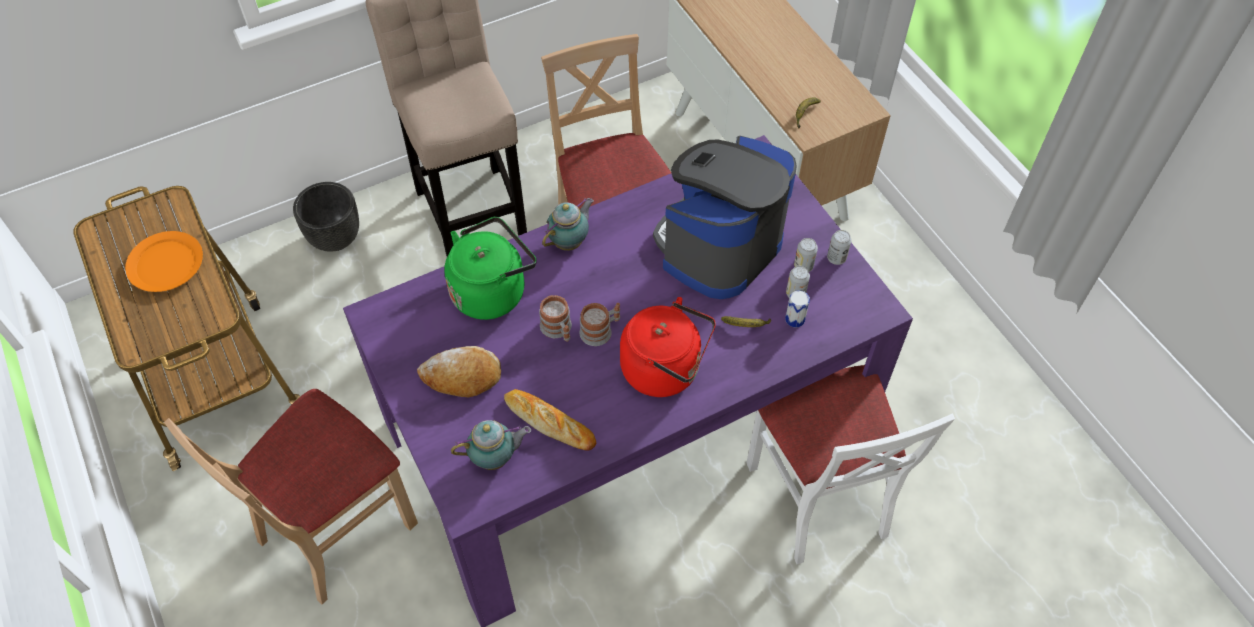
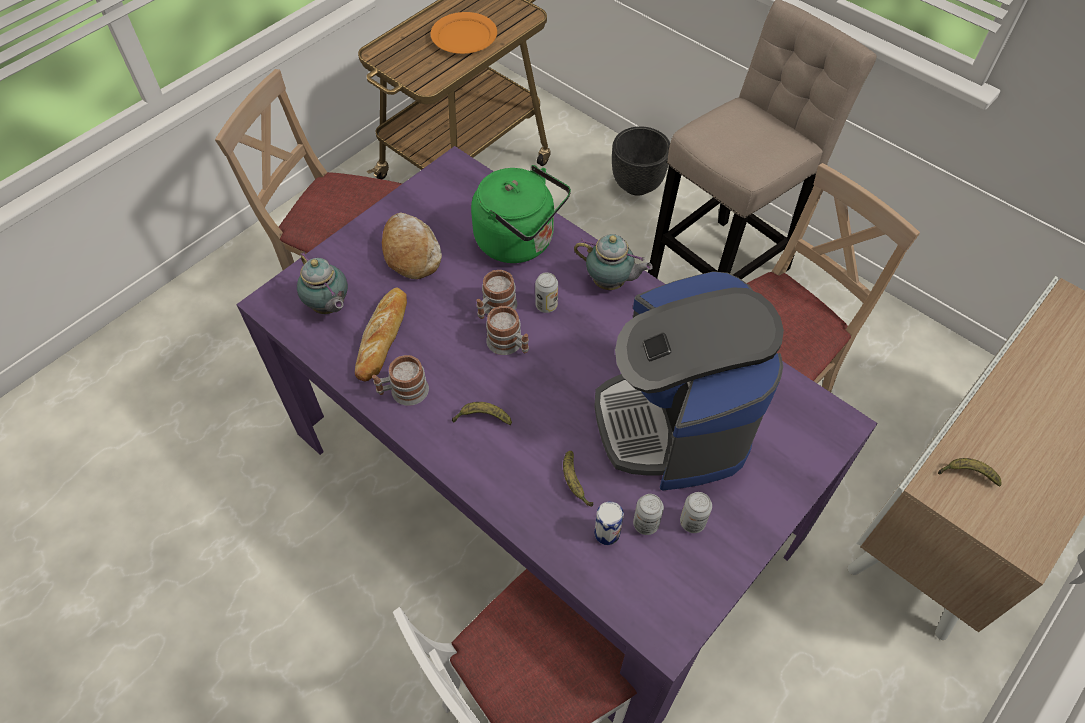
camera: 70 degrees right, 0 degrees up
(616, 420) = (403, 391): none -> mug
(665, 370) = (482, 418): red kettle -> banana
(718, 247) = (674, 422): coffee machine -> coffee machine turned 120 degrees counterclockwise
(836, 258) = (724, 558): can -> can (546, 305)

